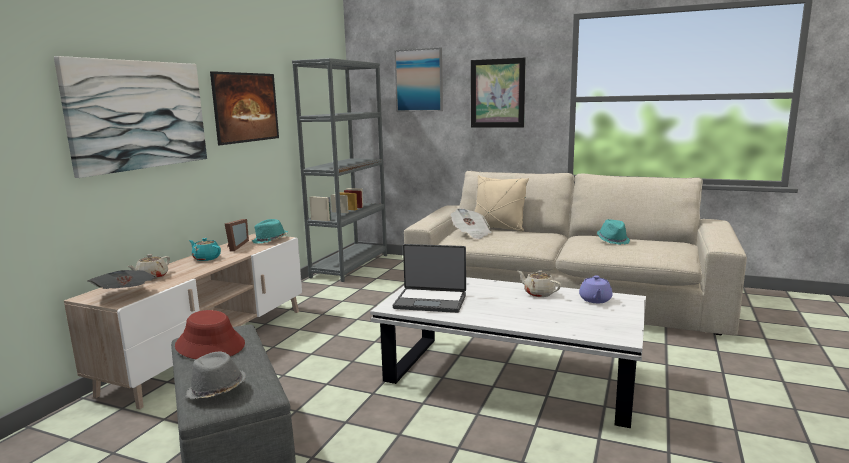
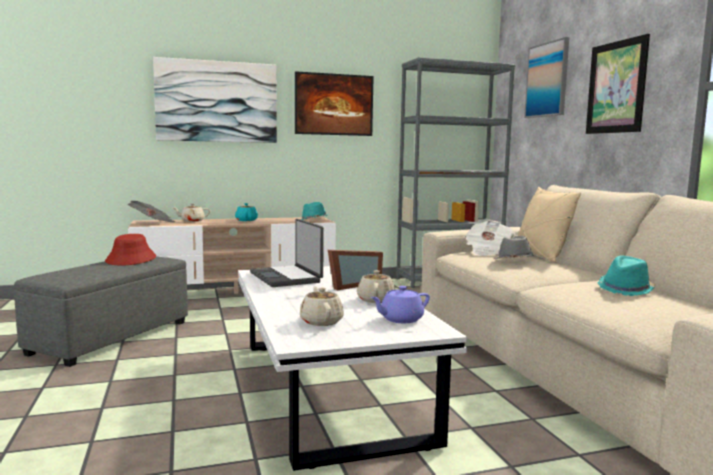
camera: 50 degrees right, 5 degrees down
(216, 390) = (62, 273): grey hat -> grey hat (514, 261)
(234, 246) = (284, 219): picture frame -> picture frame (352, 285)
(577, 320) = (321, 321): none -> beige teapot

